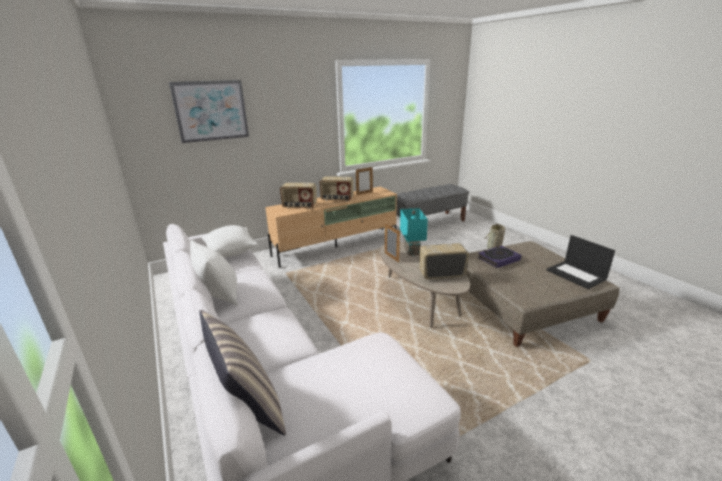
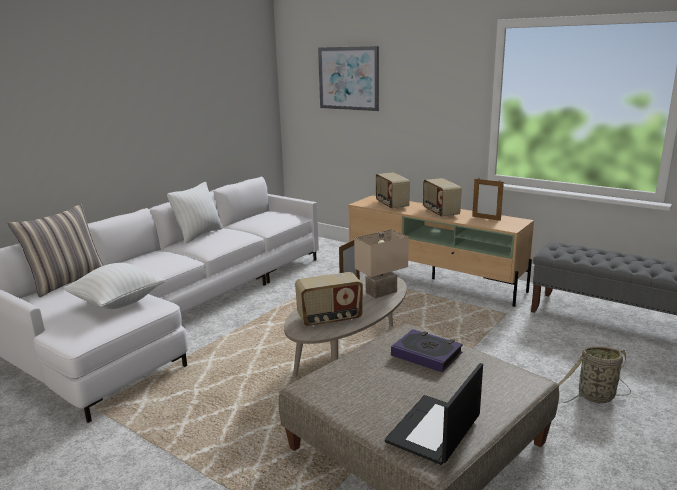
camera: 65 degrees right, 5 degrees down
(231, 253) = (275, 218): white pillow -> white pillow (118, 302)
(413, 251) = (381, 293): turquoise table lamp -> beige table lamp
(441, 274) = (330, 319): radio -> radio turned 105 degrees clockwise

